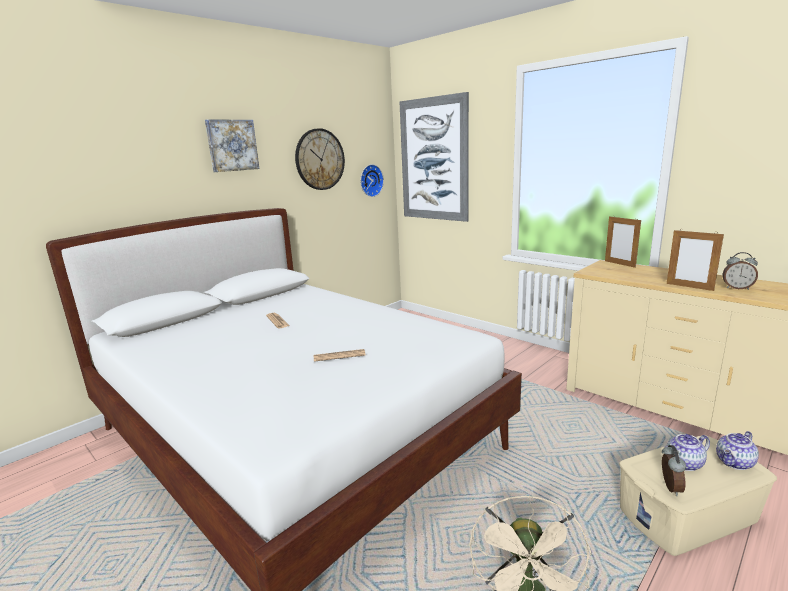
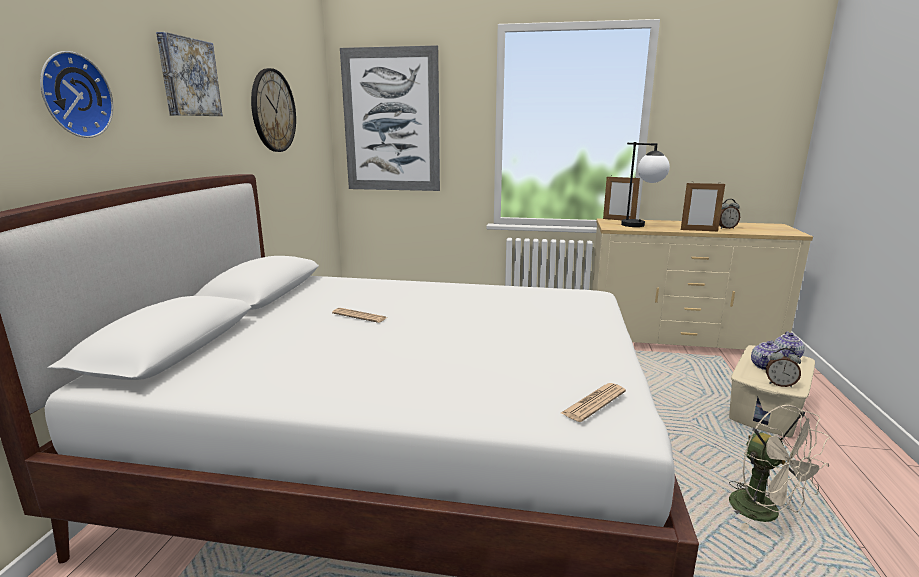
camera: 35 degrees left, 0 degrees up
(339, 356) = (511, 332): newspaper -> newspaper (594, 403)
(370, 180) = (315, 143): wall clock -> wall clock (73, 95)
(627, 274) = (641, 226): none -> table lamp
(669, 487) = (780, 384): alarm clock -> alarm clock turned 135 degrees clockwise

